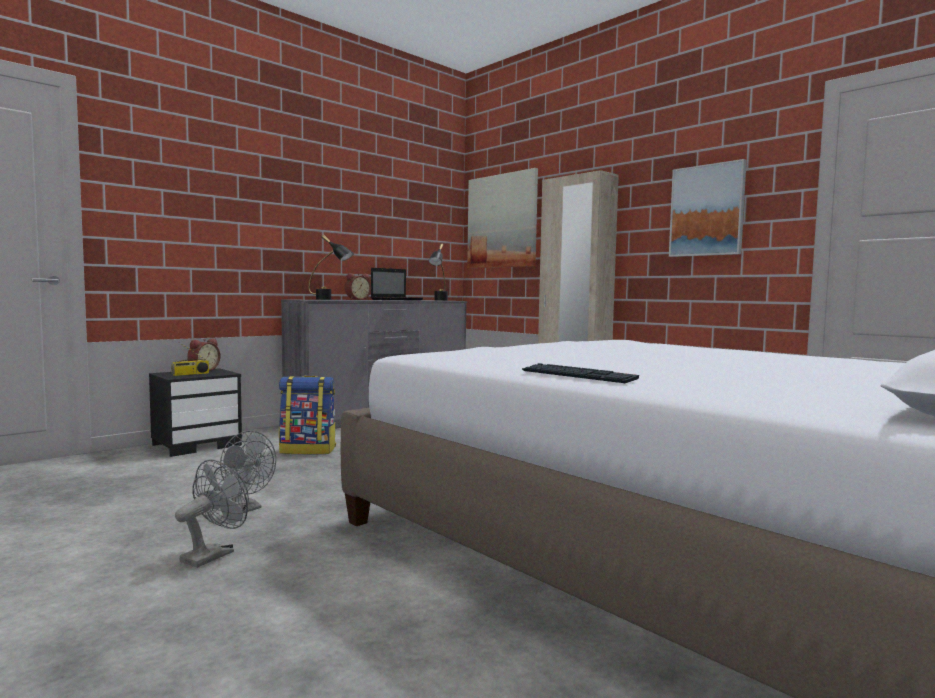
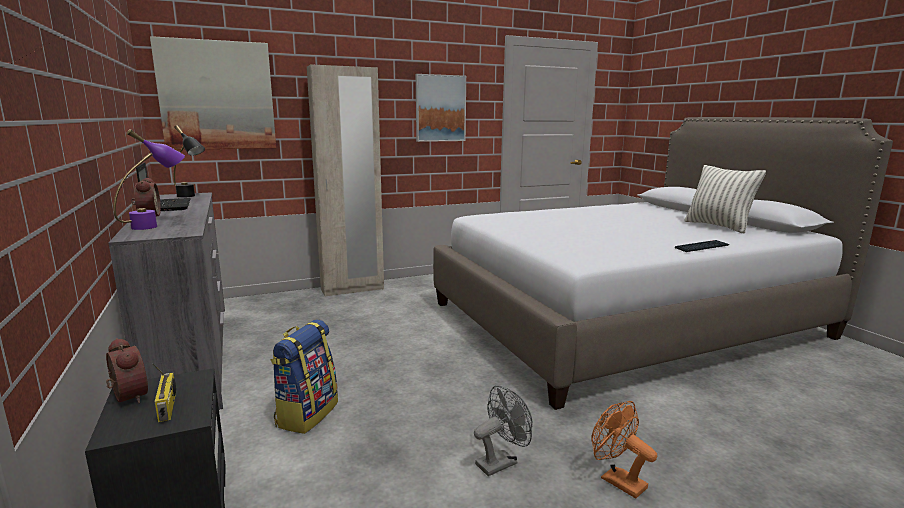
camera: 70 degrees left, 10 degrees up
(213, 554) = (617, 480): grey fan -> orange fan
(330, 299) = (156, 225): black table lamp -> purple table lamp
(838, 387) = (718, 226): none -> pillow

